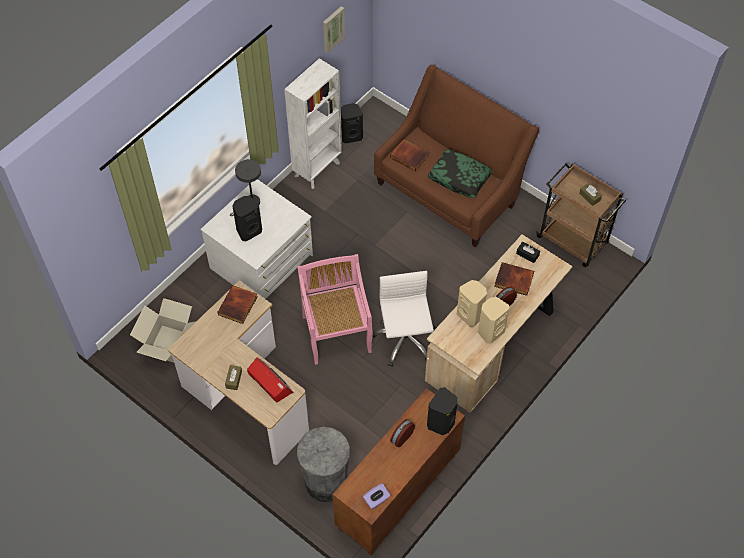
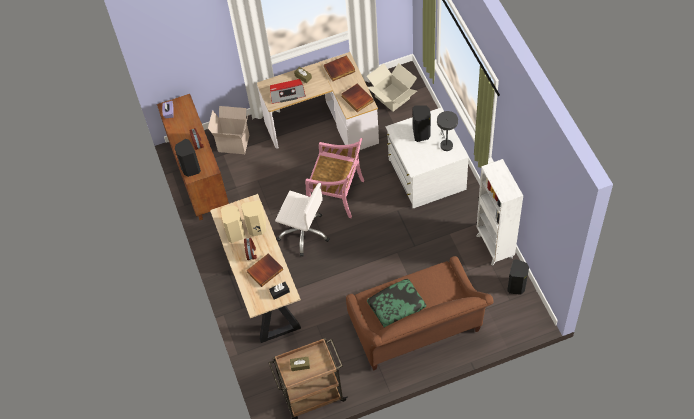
camera: 125 degrees right, 0 degrees up
(326, 482) = (234, 142): grey trash can -> cardboard box
(332, 28) = (541, 207): picture -> none
(410, 156) = (439, 281): book -> book (339, 70)

